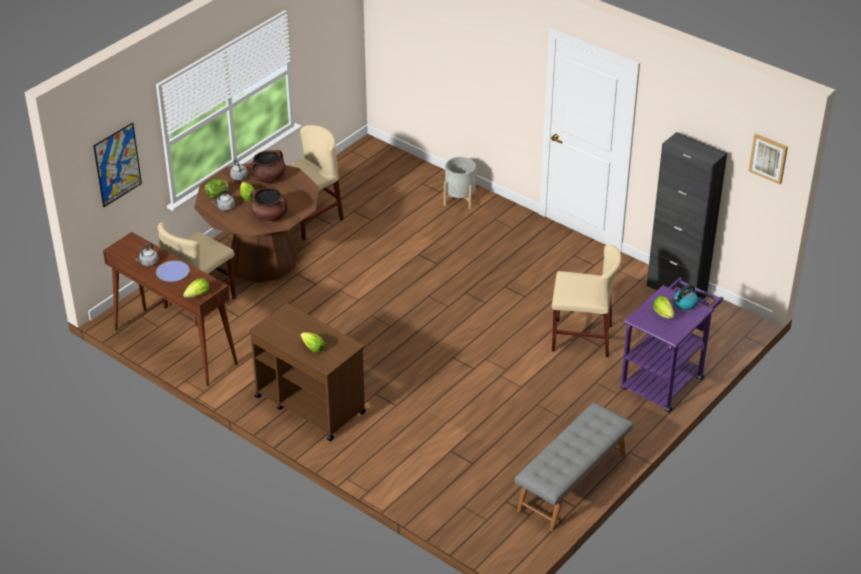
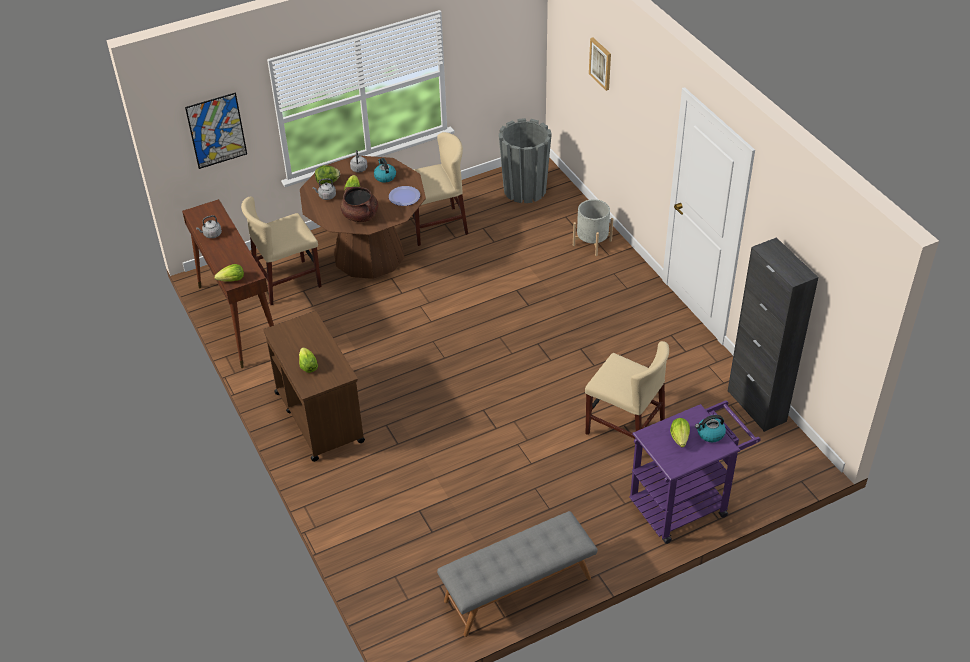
camera: 25 degrees right, 5 degrees up
(172, 272) = (226, 250): plate -> plate (404, 196)
(268, 178) = (385, 176): brown cooking pot -> kettle
(370, 170) = (524, 190): none -> grey planter
(768, 158) = (858, 297): picture -> picture (601, 63)

